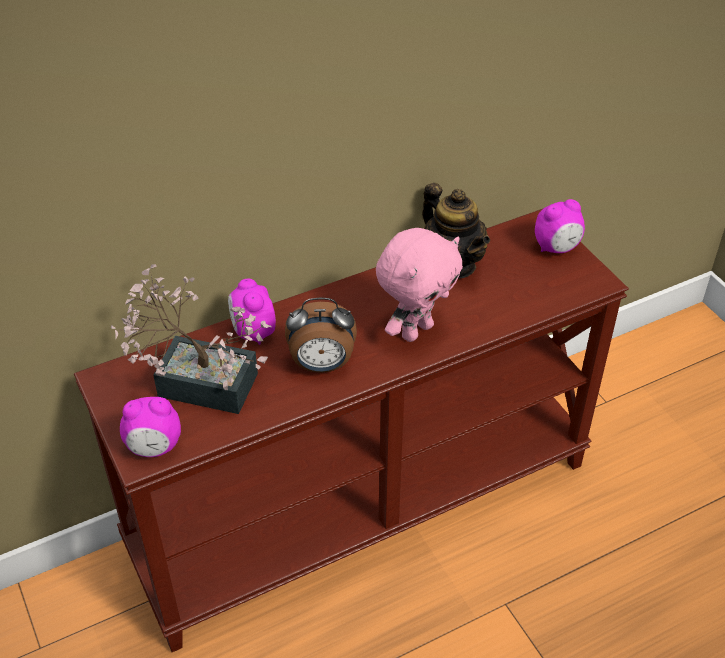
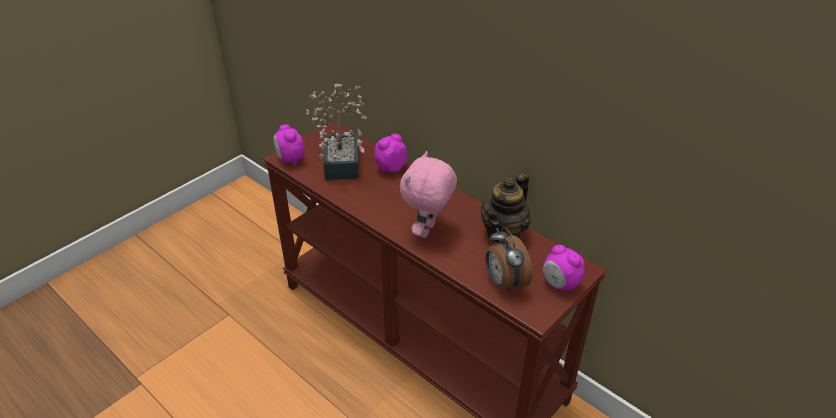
camera: 70 degrees right, 5 degrees down
(322, 365) = (376, 200): alarm clock -> alarm clock (504, 282)
(416, 330) = (428, 231): pink plush toy -> pink plush toy turned 90 degrees clockwise

